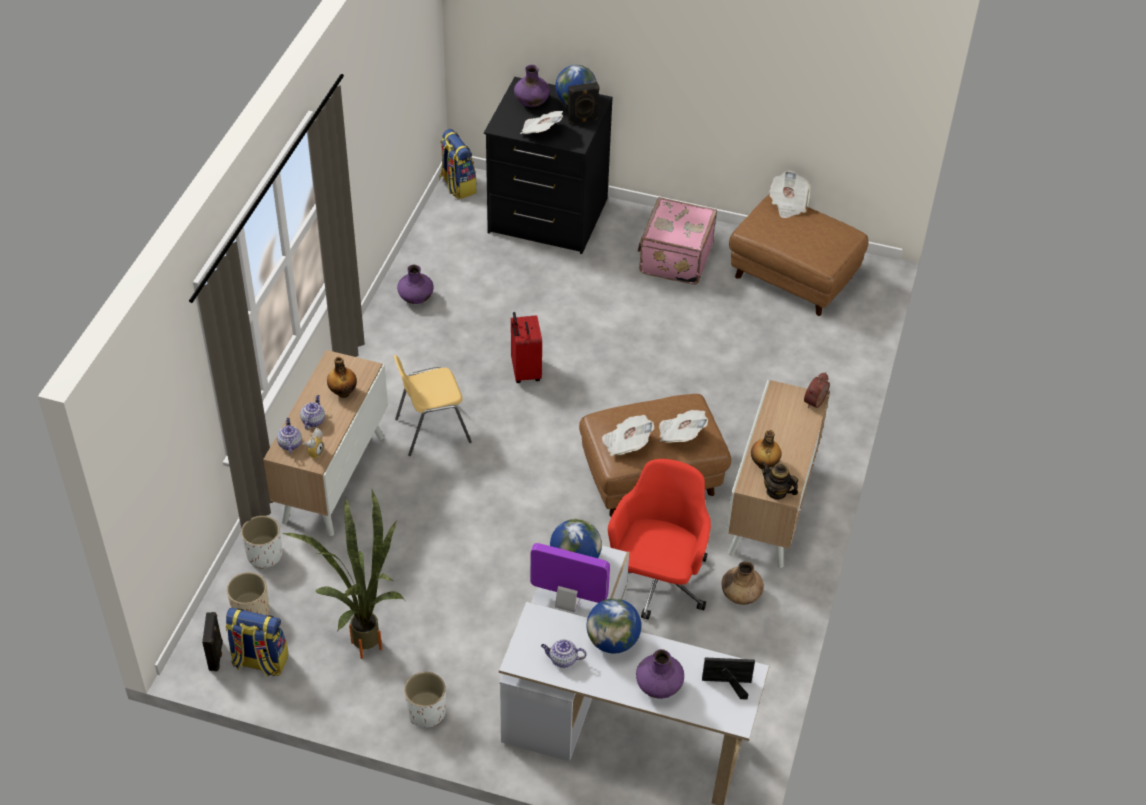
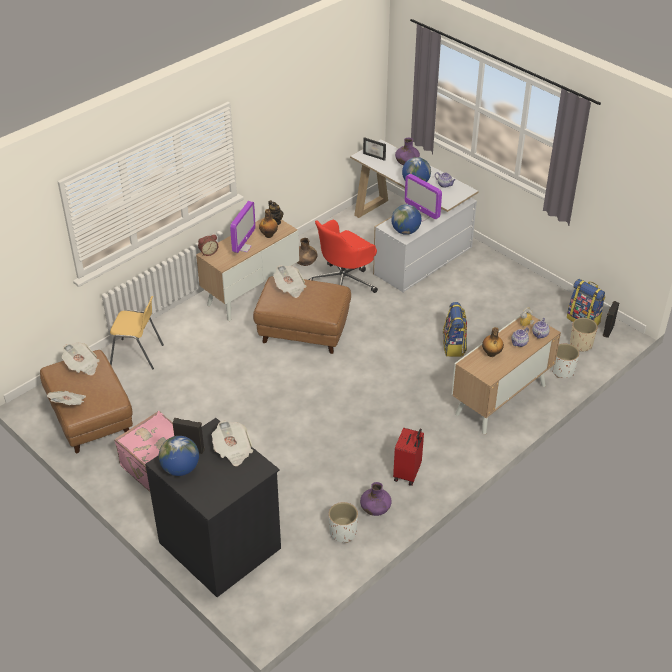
camera: 150 degrees left, 5 degrees down
(365, 638) = (519, 311): potted plant -> none
(426, 712) = (502, 271): white planter -> white planter (343, 532)
(431, 430) = (420, 406): yellow chair -> yellow chair (137, 355)
(457, 186) = (273, 611): backpack -> backpack (454, 346)
(524, 371) = (333, 422): red suitcase -> red suitcase (408, 473)
(532, 103) = (217, 483): purple vase -> none
(626, 444) = (325, 296): newspaper -> newspaper (82, 366)
(778, 428) = (243, 247): none -> monitor

